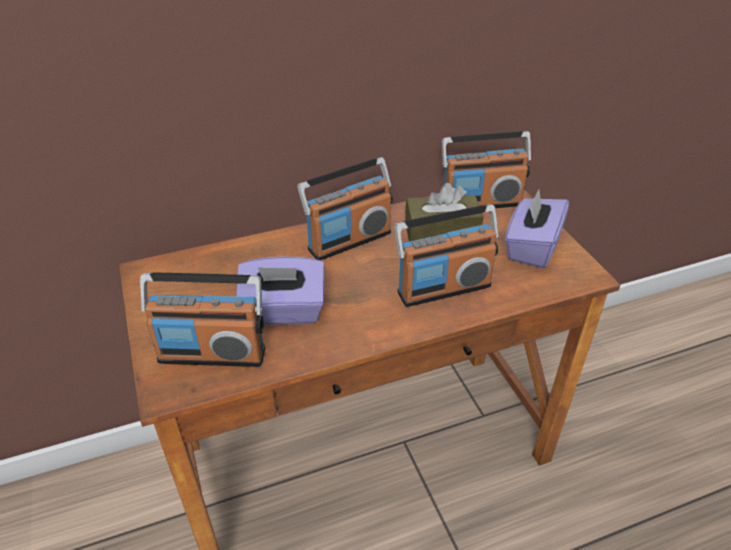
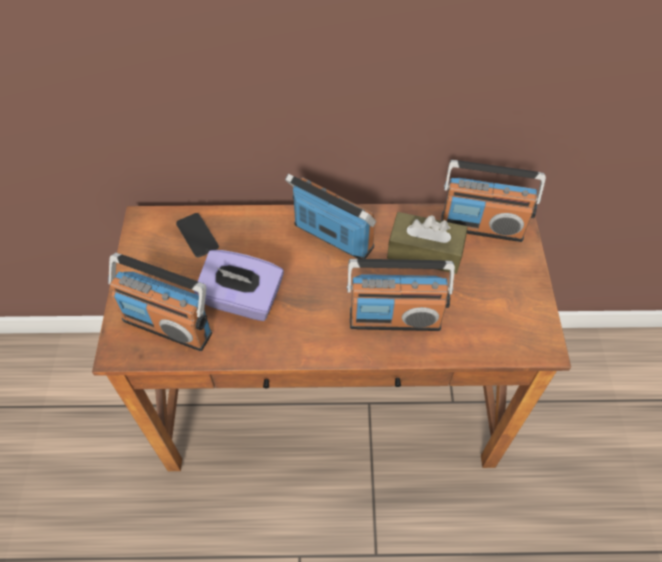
camera: 20 degrees right, 15 degrees up
(209, 270) = (197, 235): none -> phone
(349, 240) = (332, 237): radio -> radio turned 135 degrees counterclockwise
(531, 247) = (504, 296): purple tissue box -> none

